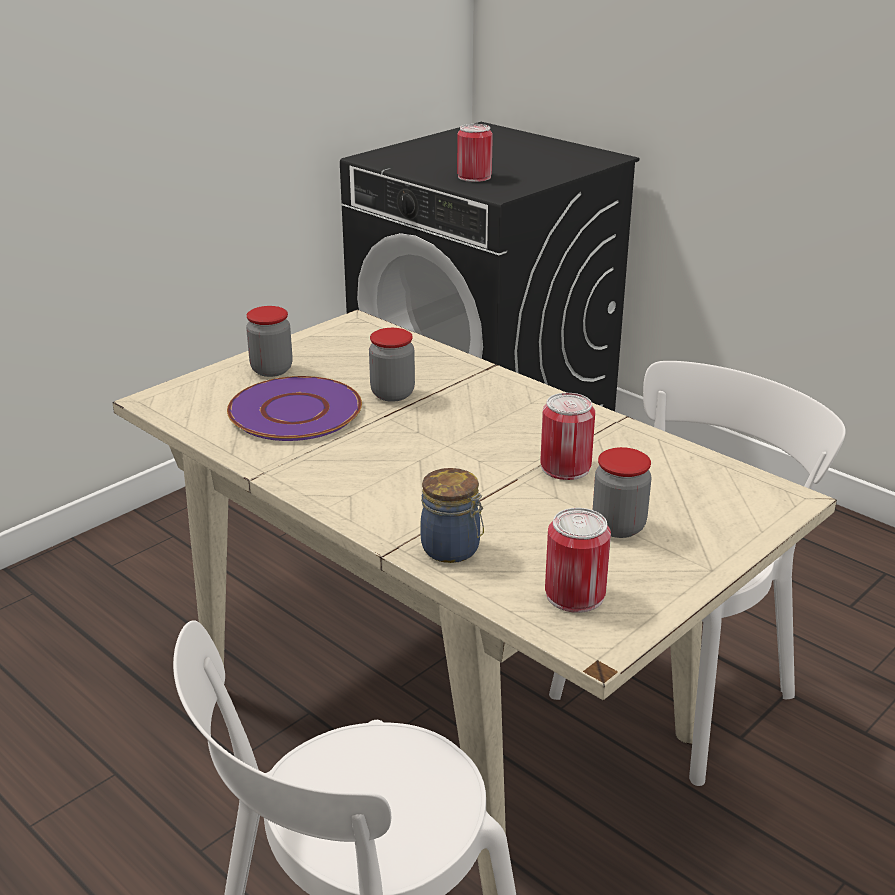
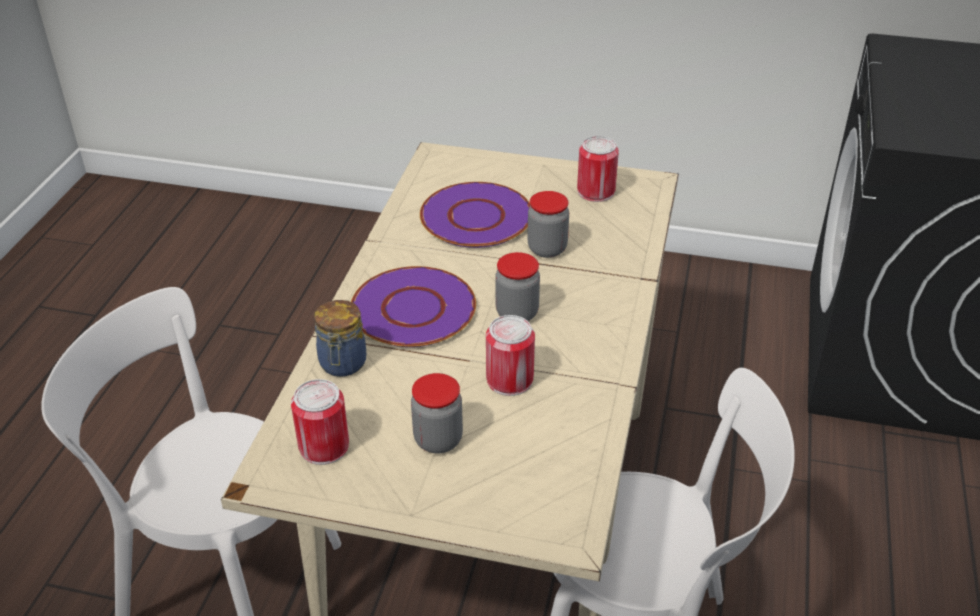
camera: 60 degrees right, 10 degrees up
(271, 370) = (529, 180): jar -> jar (517, 313)
(405, 485) = (414, 308): none -> purple plate
(474, 177) = (927, 109): can -> can (596, 191)

